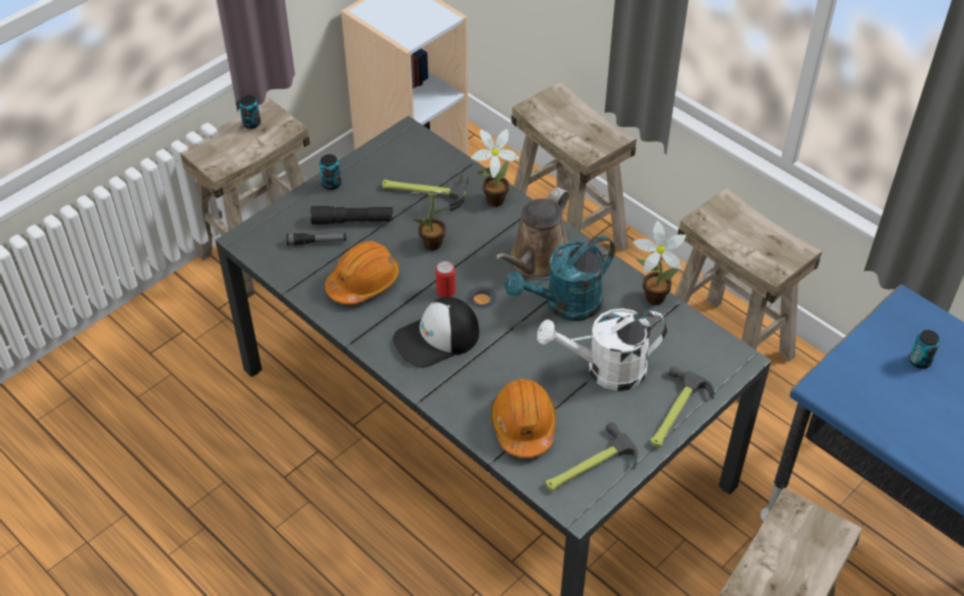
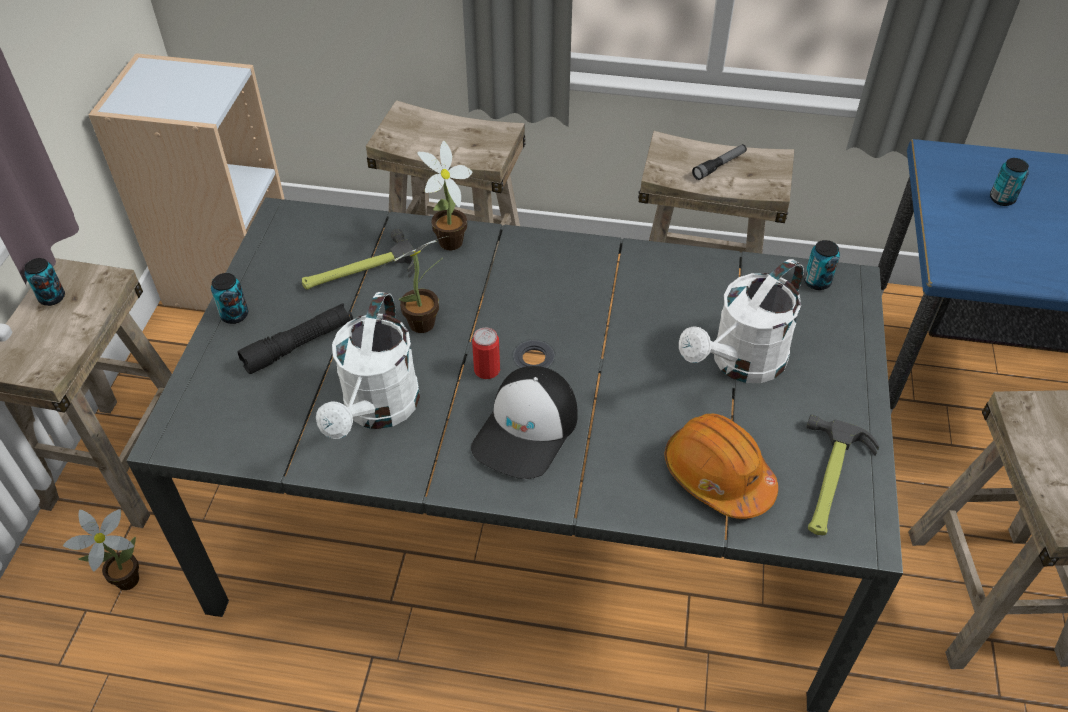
camera: 35 degrees left, 0 degrees up
(317, 242) = (274, 393): flashlight -> flashlight (719, 166)
(363, 282) = (377, 411): orange hard hat -> white watering can
(537, 261) = (557, 285): brown watering can -> none
(564, 305) = (632, 317): turquoise watering can -> none
(651, 296) = (708, 262): potted plant -> potted plant (123, 580)
(674, 413) = (851, 370): hammer -> none
(713, 347) = (817, 282): none -> can

